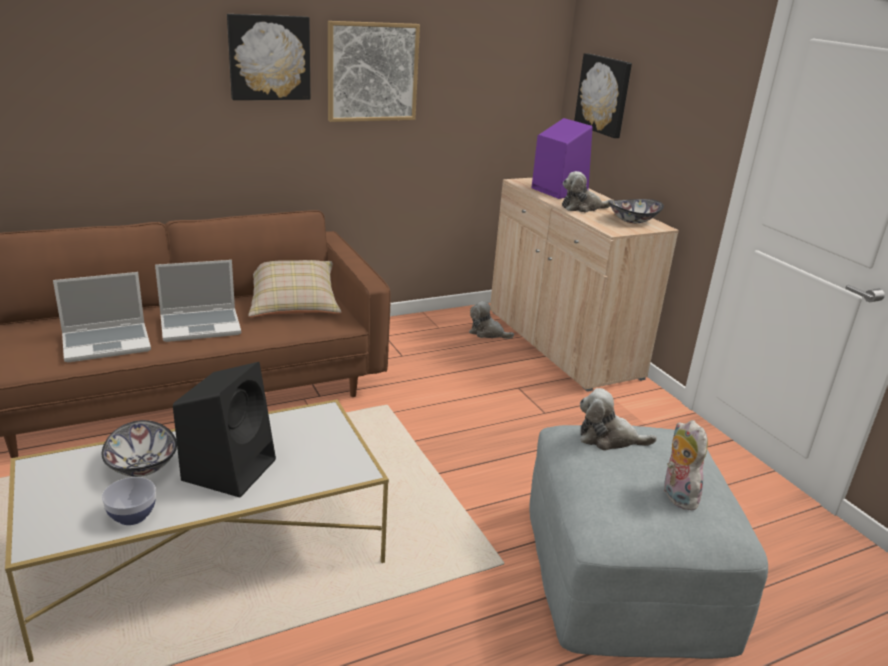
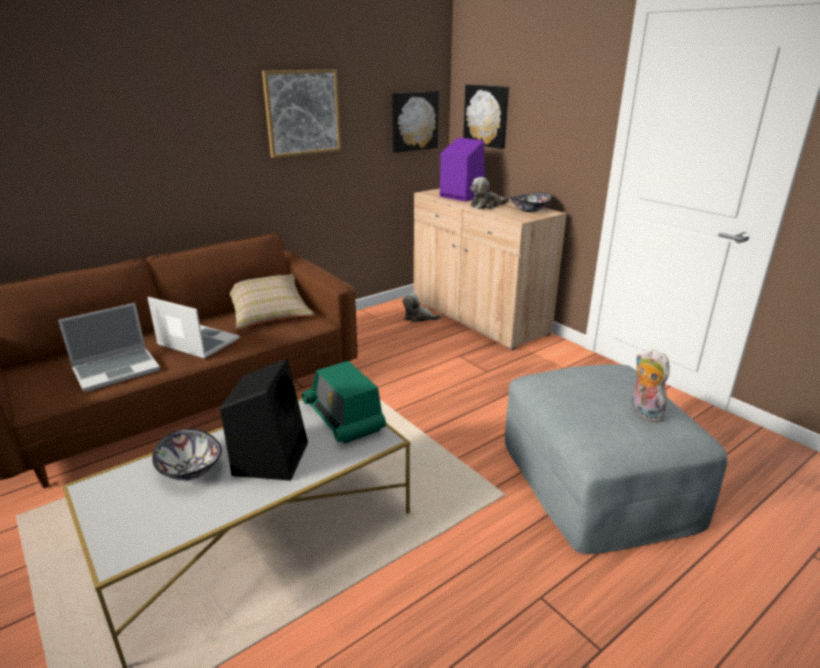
camera: 10 degrees left, 0 degrees up
(132, 516) = (199, 515): bowl -> none
(201, 326) = (197, 343): laptop -> laptop turned 120 degrees counterclockwise
(269, 57) = (216, 106): picture -> picture (414, 121)
(326, 438) = (343, 417): none -> radio
(608, 438) = (571, 378): plush toy -> none

